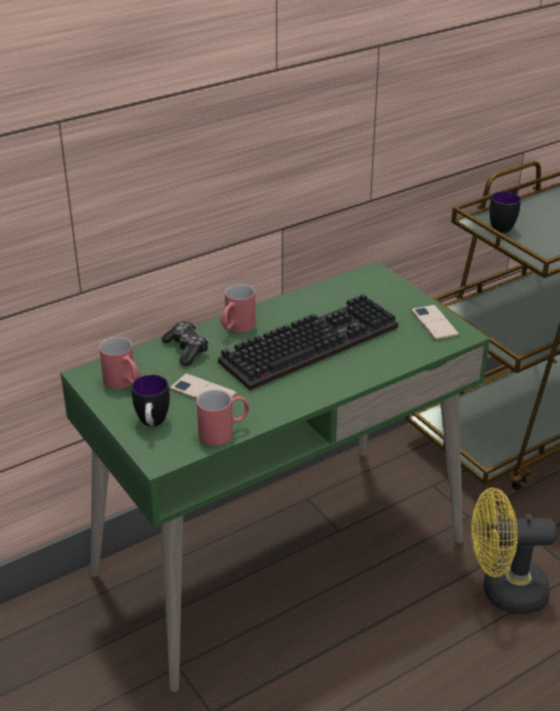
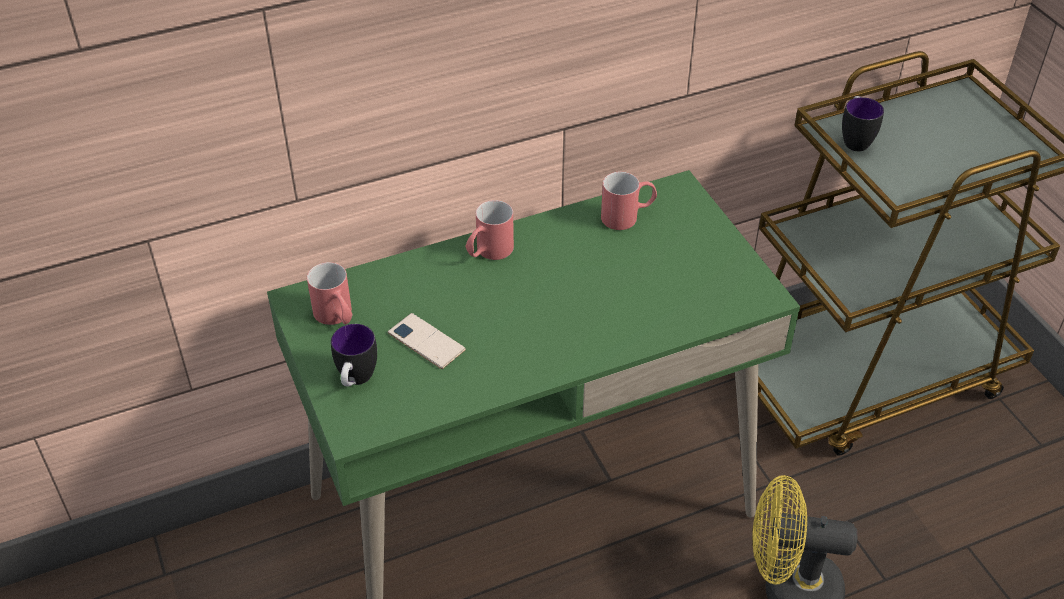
camera: 10 degrees right, 10 degrees up
(186, 349) = (421, 277): game controller -> none
(224, 432) = (437, 404): red mug -> red mug (628, 216)
(310, 342) = (573, 285): keyboard -> none
(434, 323) = (735, 274): phone -> none

